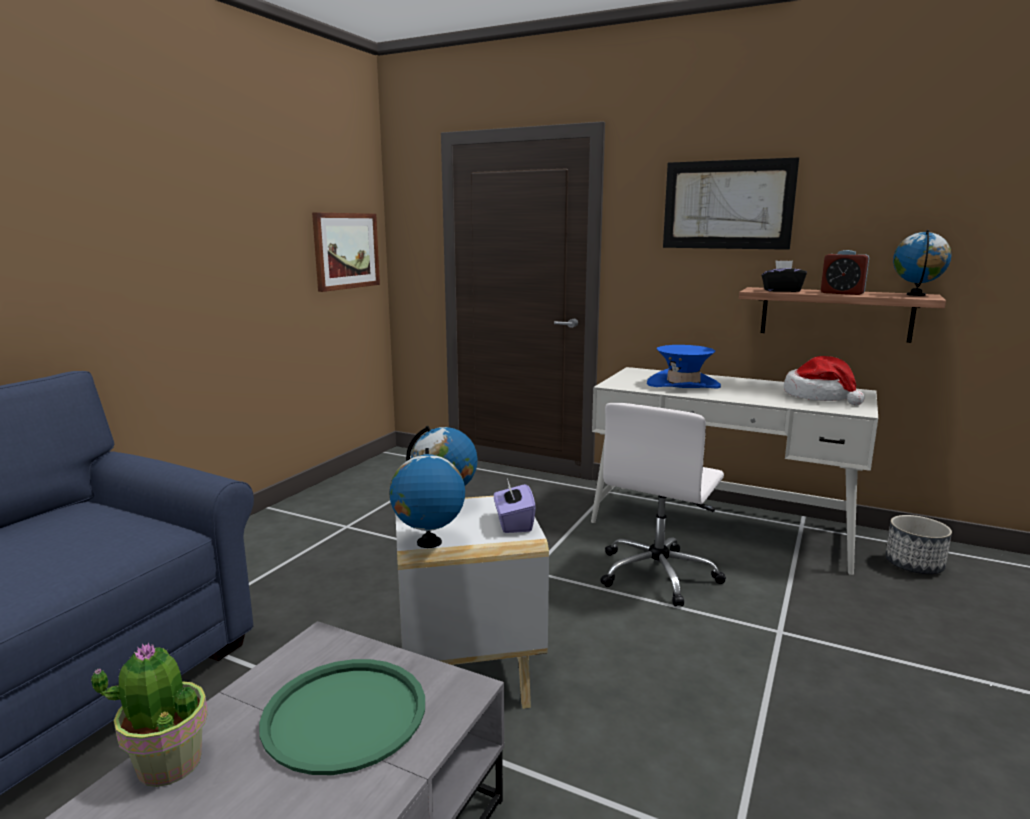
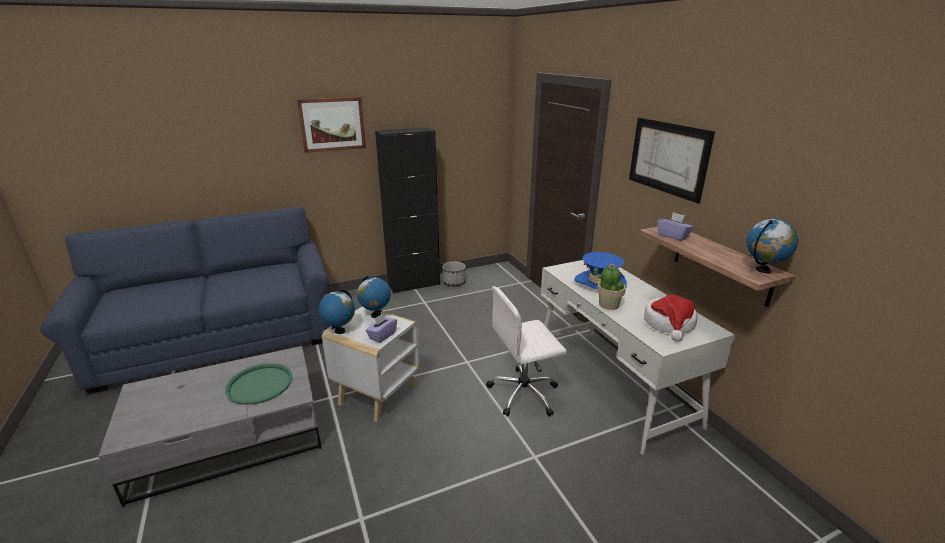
camera: 40 degrees right, 10 degrees up
(168, 763) = (210, 373): potted plant -> potted plant (608, 304)
(290, 510) = (414, 284): none -> black cabinet
(346, 251) = (476, 144): picture -> picture (332, 124)
(781, 291) = (673, 236): black tissue box -> purple tissue box
(842, 293) = (707, 251): alarm clock -> none
(914, 565) = (701, 473): planter -> planter (454, 283)

